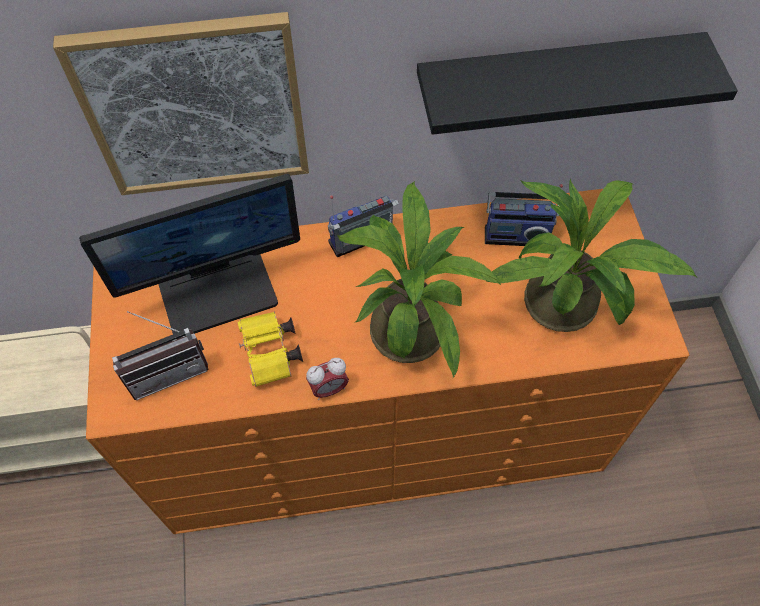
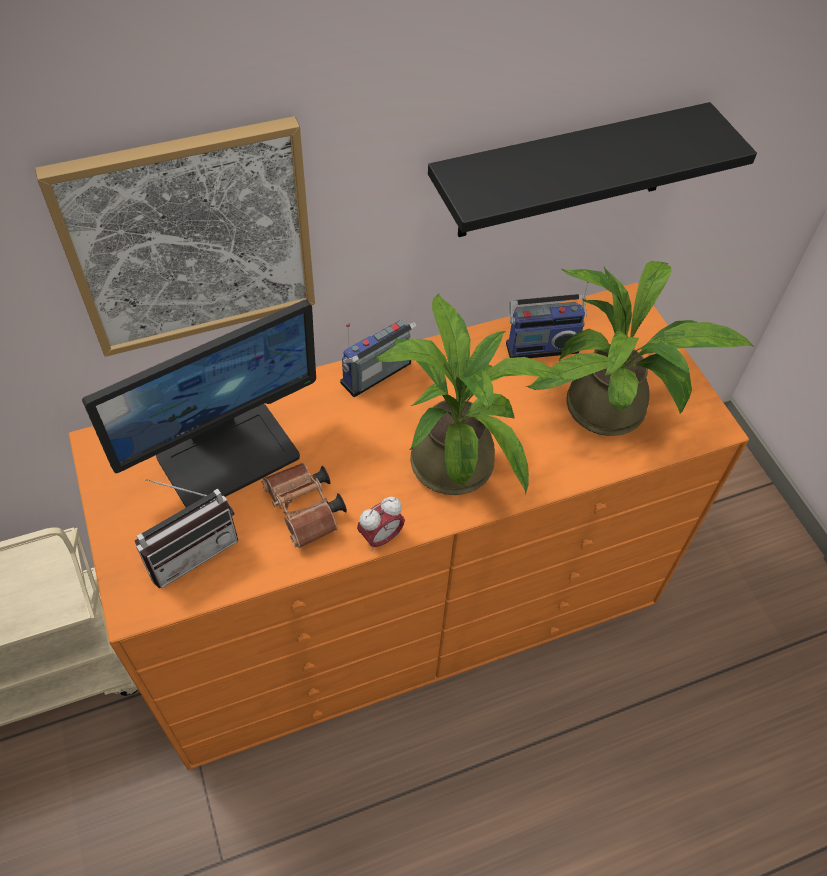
camera: 15 degrees left, 5 degrees down
(271, 355) = (306, 512): yellow binoculars -> brown binoculars

